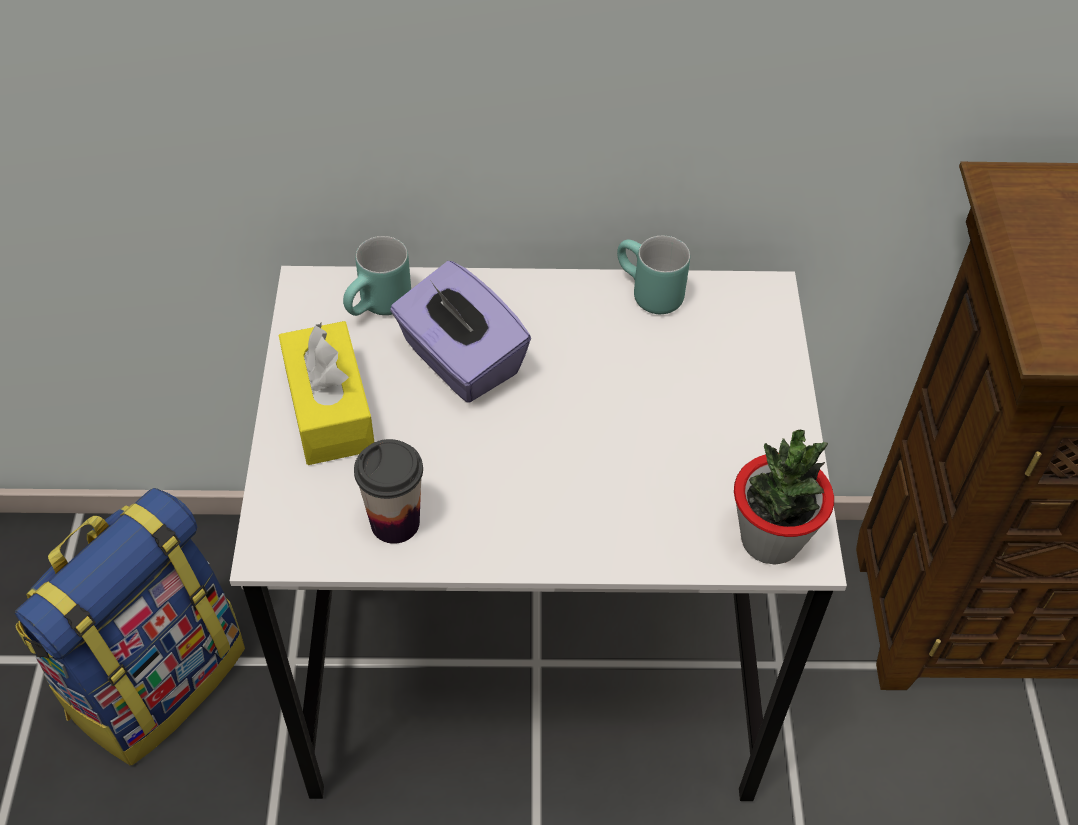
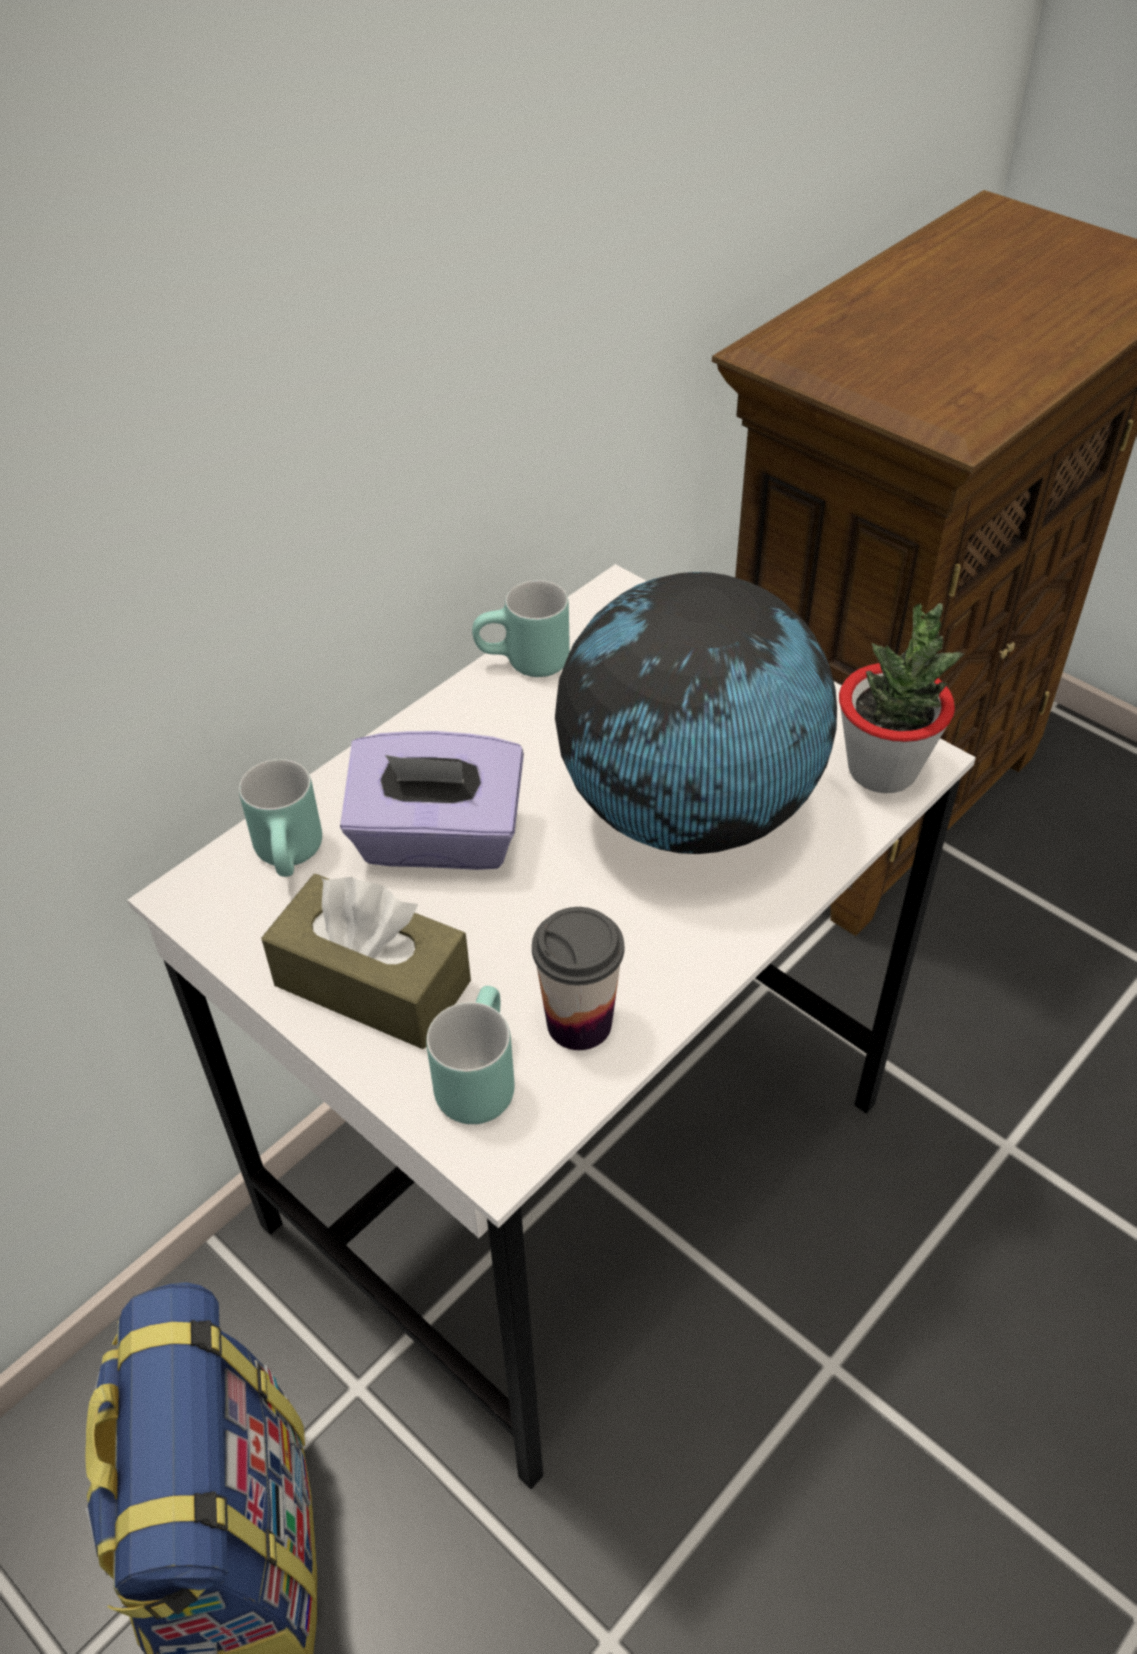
camera: 45 degrees left, 5 degrees down
(311, 501) = (474, 1076): none -> turquoise mug
(329, 409) = (372, 983): yellow tissue box -> brown tissue box
(614, 461) = (687, 812): none -> globe

